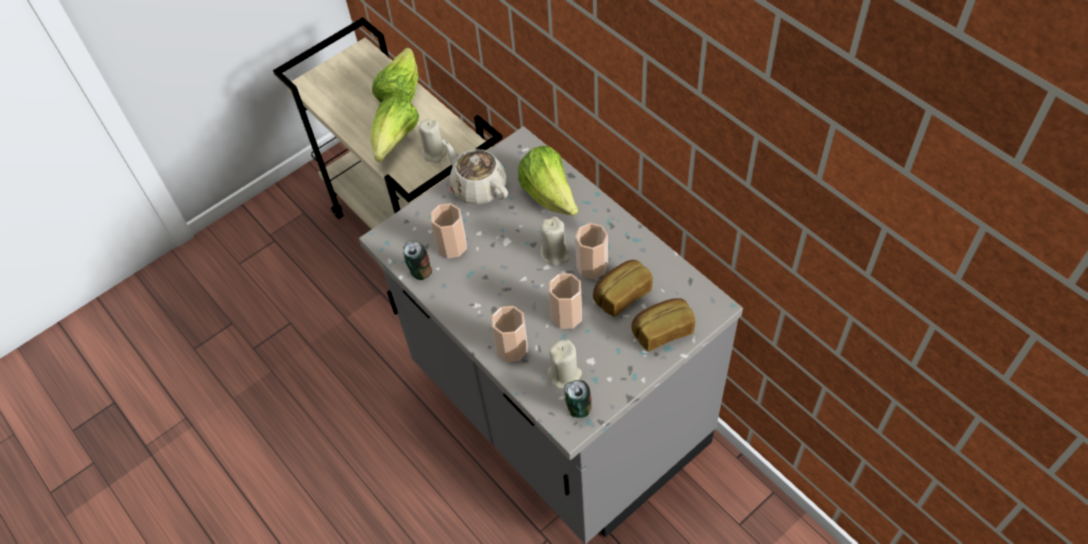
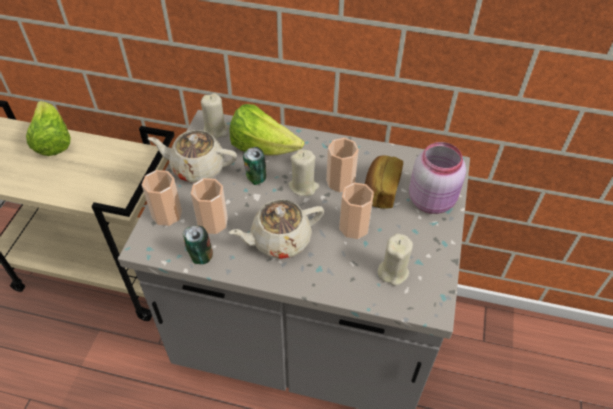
camera: 40 degrees left, 5 degrees down
(395, 142) = (76, 179): lettuce -> none
(434, 152) = (118, 172): beige candle -> beige candle (216, 130)
(493, 292) = (279, 240): none -> beige teapot
(512, 348) = (333, 275): cup -> cup (167, 214)
(578, 409) = (427, 292): can -> can (256, 179)
(662, 330) = (432, 200): bread -> pink jar

